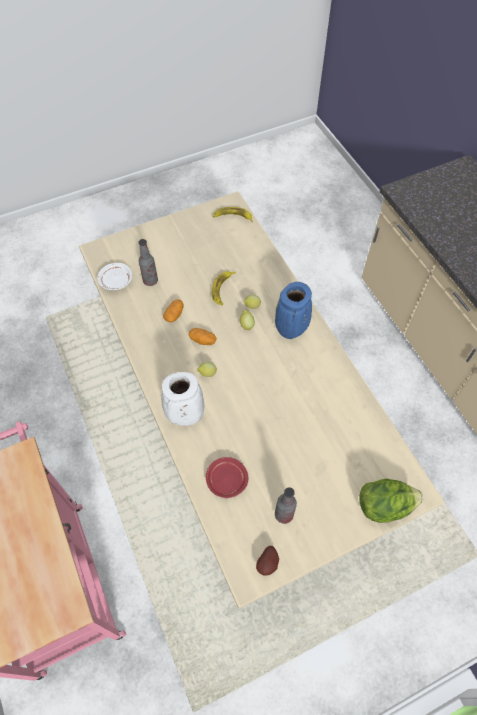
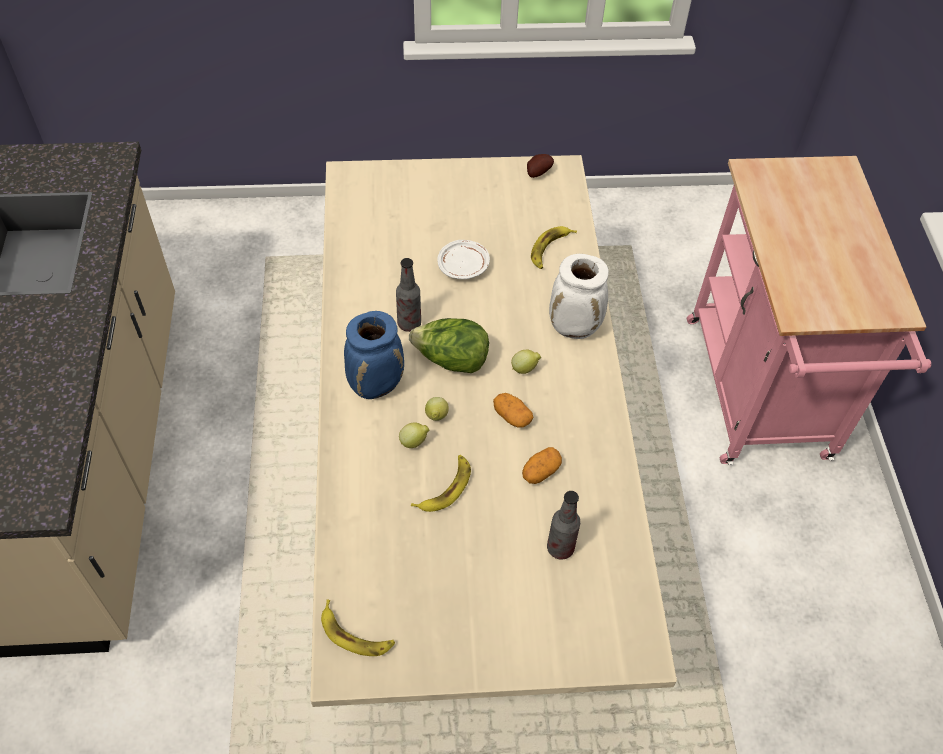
camera: 160 degrees left, 5 degrees down
(116, 281) = (621, 570): white plate -> white plate (463, 266)
(226, 480) = (550, 249): red plate -> banana
(284, 514) = (501, 202): bottle -> bottle (409, 323)
(384, 505) = (390, 176): lettuce -> lettuce (451, 360)

